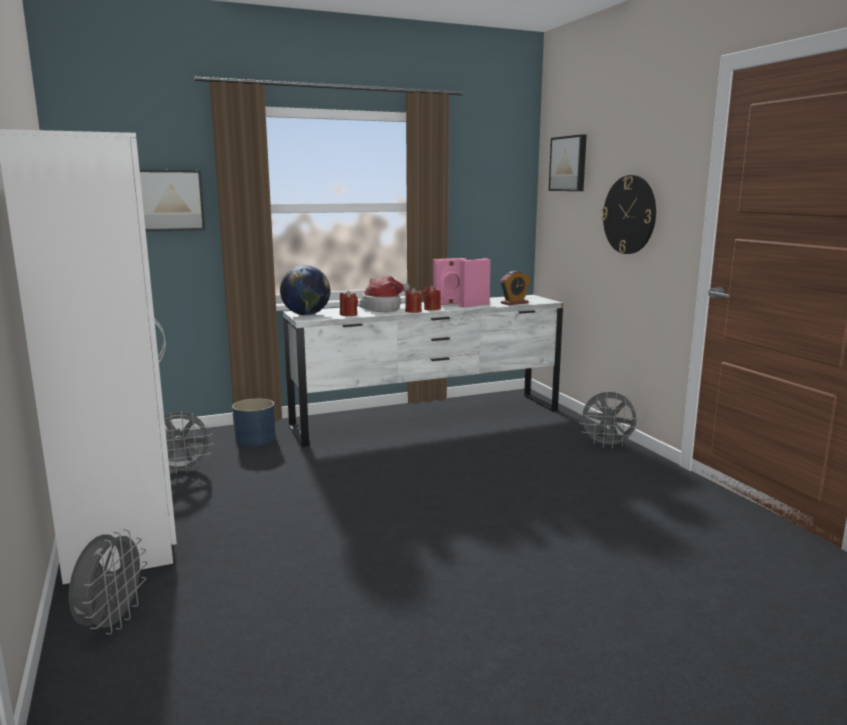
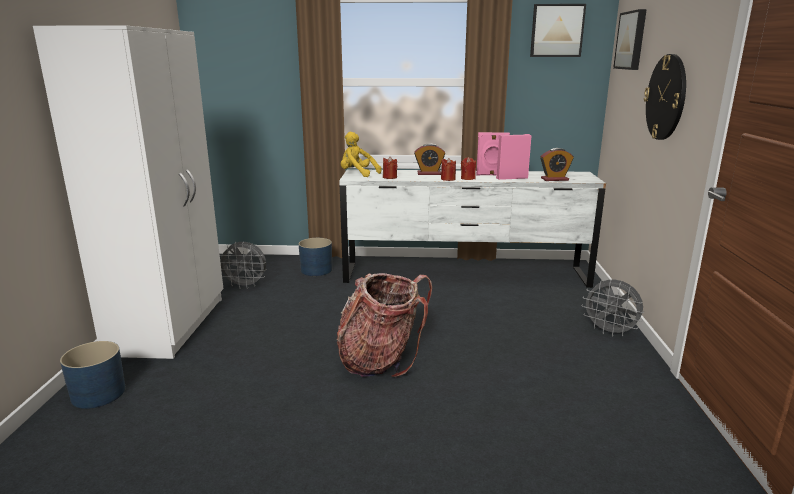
camera: 25 degrees right, 5 degrees up
(111, 623) = (98, 393): grey fan -> blue planter
(171, 200) = (268, 74): picture -> picture (556, 31)
(306, 315) = (357, 174): globe -> yellow plush toy
(384, 308) = (429, 173): hat -> alarm clock
(424, 511) = (381, 360): none -> backpack

